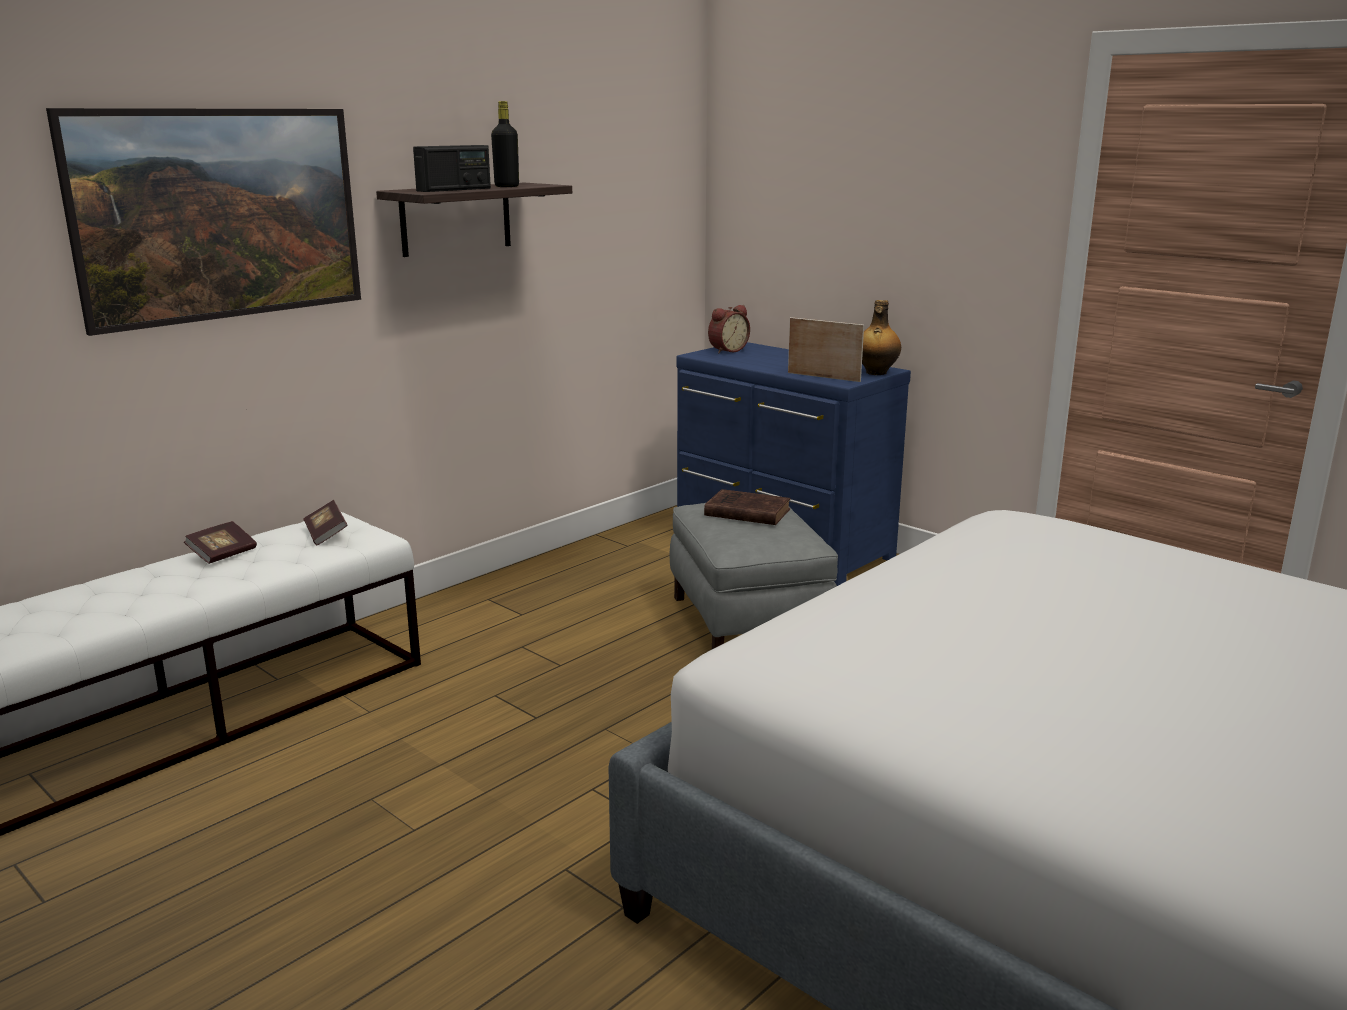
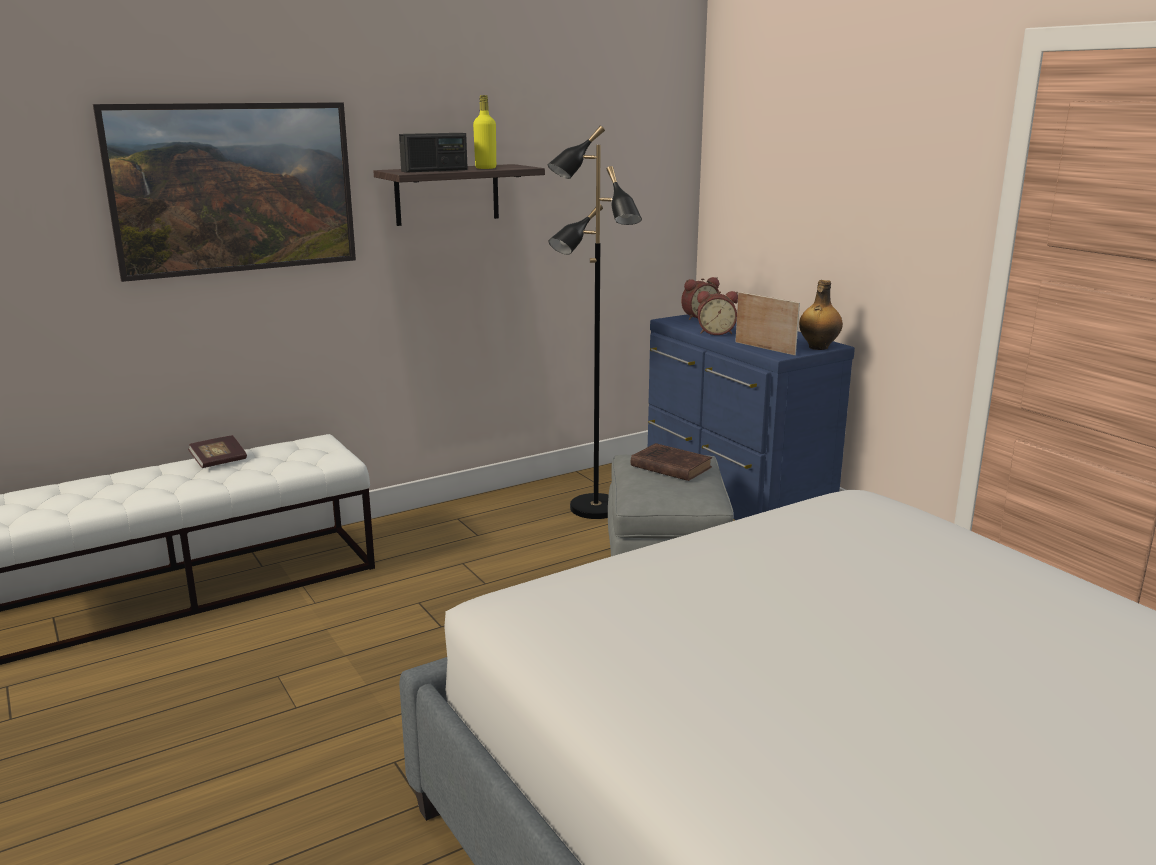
camera: 15 degrees right, 0 degrees up
(326, 534) = (305, 452): book -> none
(507, 186) = (485, 168): black bottle -> yellow bottle
(638, 572) = (594, 509): none -> black floor lamp
(758, 364) = (716, 332): none -> alarm clock

